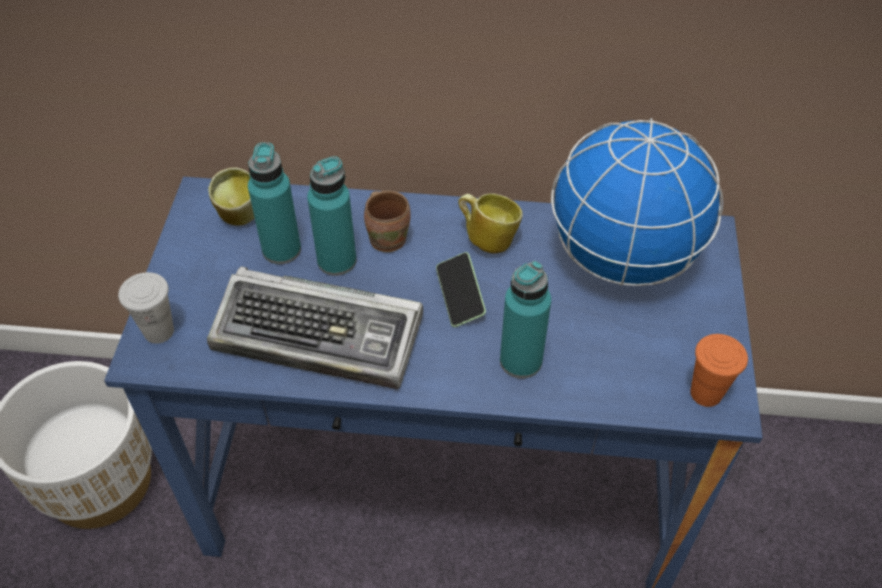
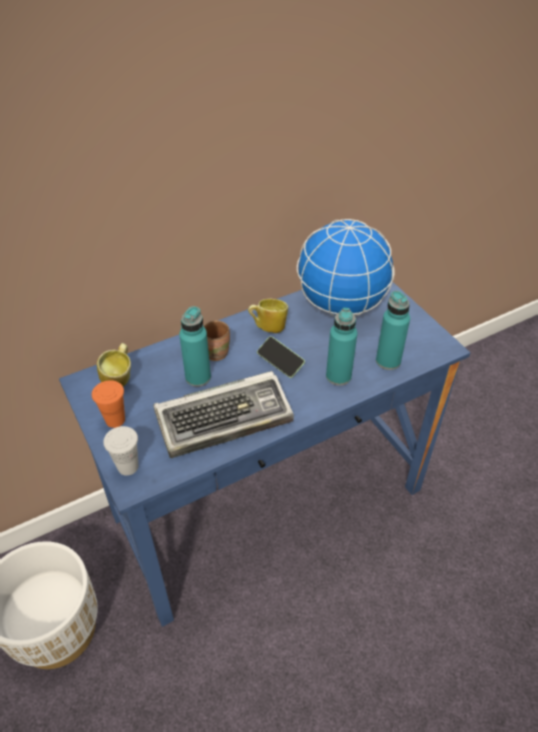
camera: 35 degrees left, 5 degrees down
(281, 250) = (160, 387): turquoise bottle -> turquoise bottle (388, 361)
(706, 393) = (432, 346): orange cup -> orange cup (115, 420)

